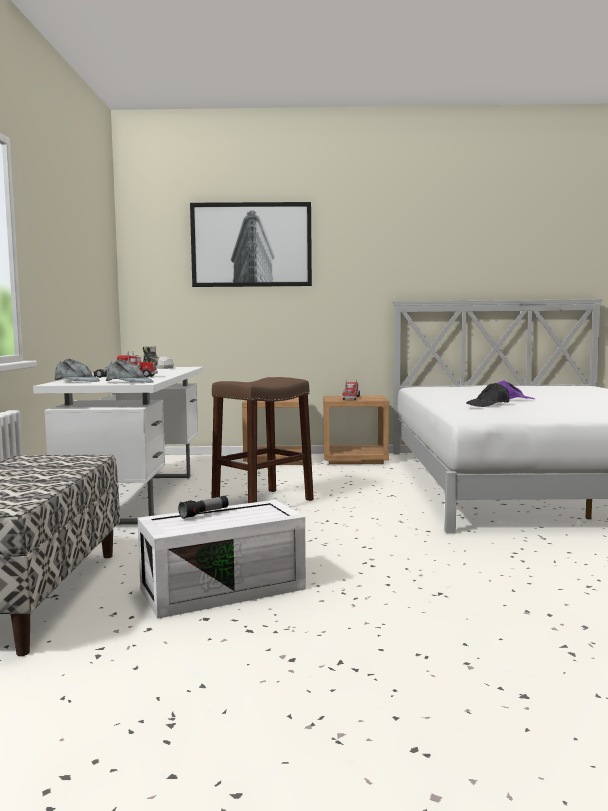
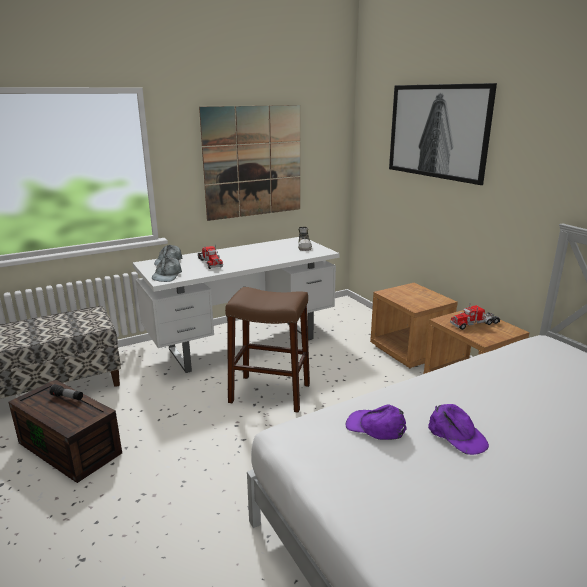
camera: 60 degrees right, 15 degrees up
(74, 269) = (253, 162): none -> picture
(224, 588) = (72, 447): white storage box -> brown storage box
(488, 404) = (375, 427): black cap -> purple cap

